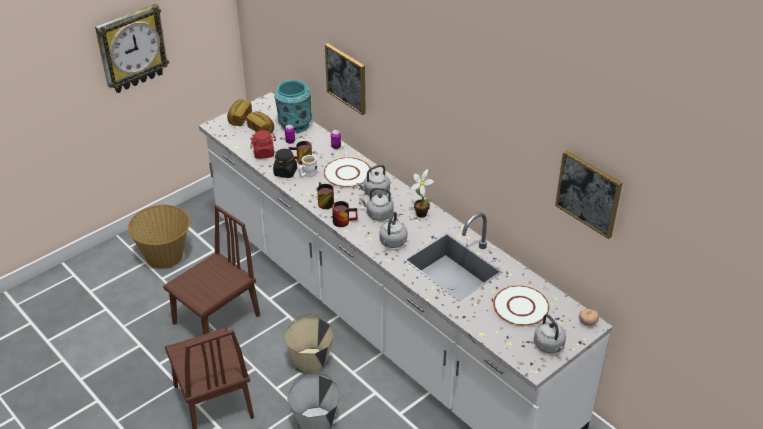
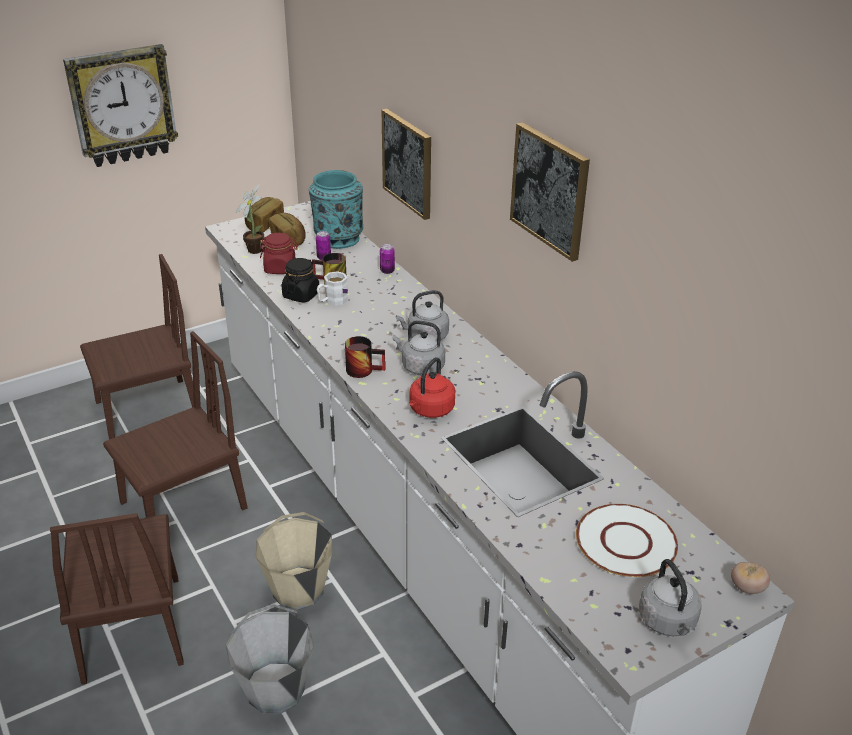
camera: 10 degrees right, 5 degrees down
(165, 256) = (147, 410): basket -> brown chair
(323, 202) = (341, 341): mug -> none
(347, 173) = (391, 306): white plate -> none
(392, 243) = (430, 410): grey kettle -> red kettle
(420, 213) = (488, 372): potted plant -> potted plant (255, 249)
(589, 193) = (774, 338): picture -> picture (550, 190)

